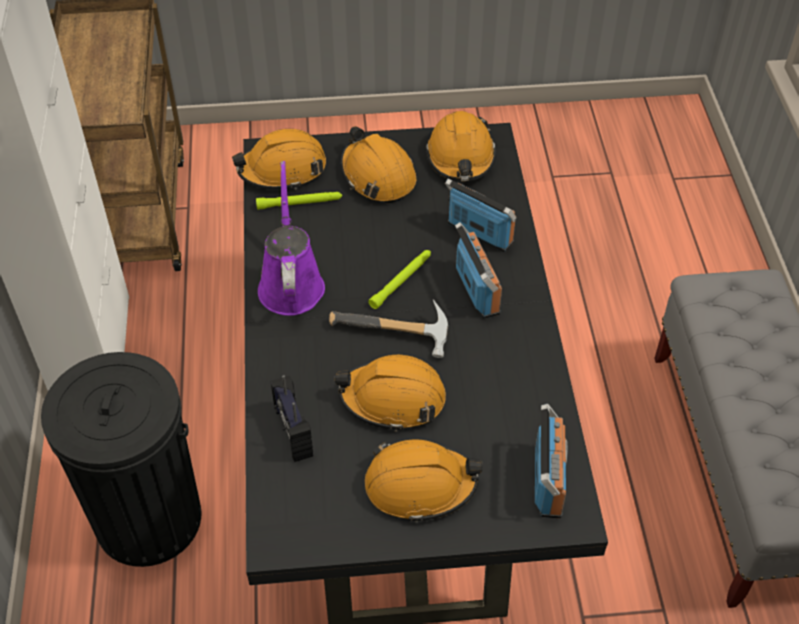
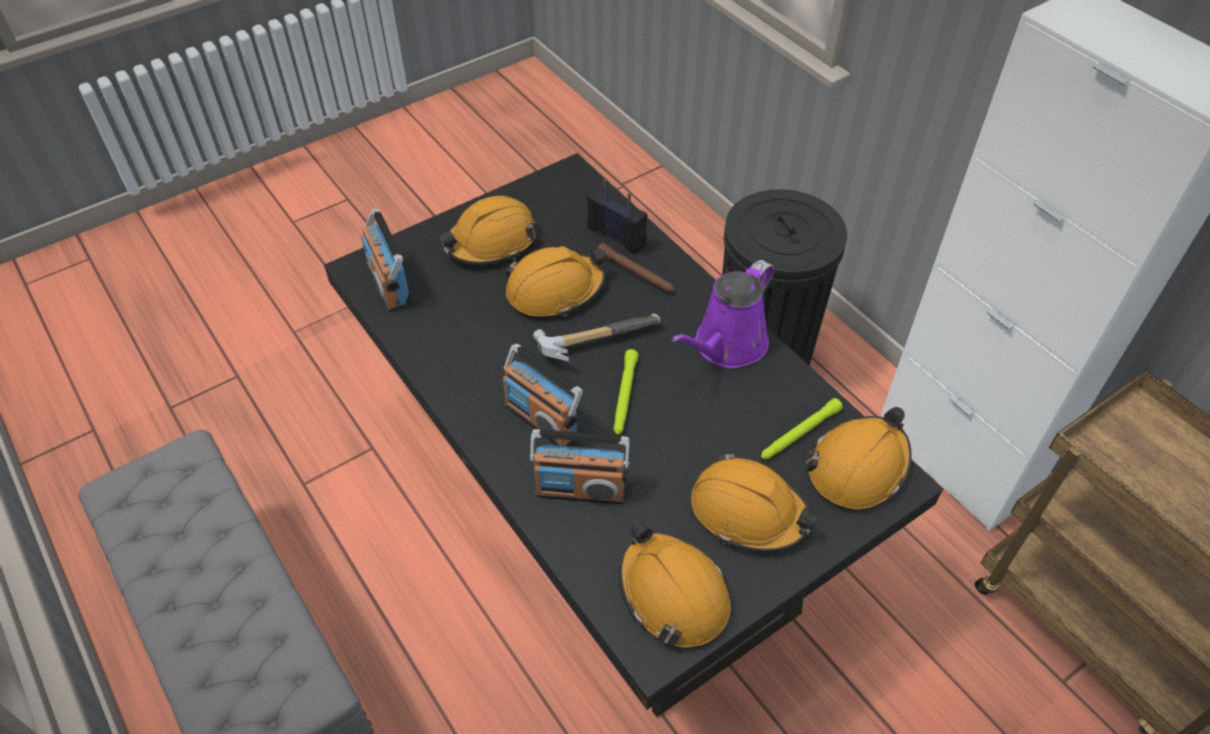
camera: 150 degrees right, 0 degrees up
(291, 283) = (726, 346): purple watering can -> purple watering can turned 75 degrees clockwise
(307, 382) = (636, 273): none -> brown flashlight

